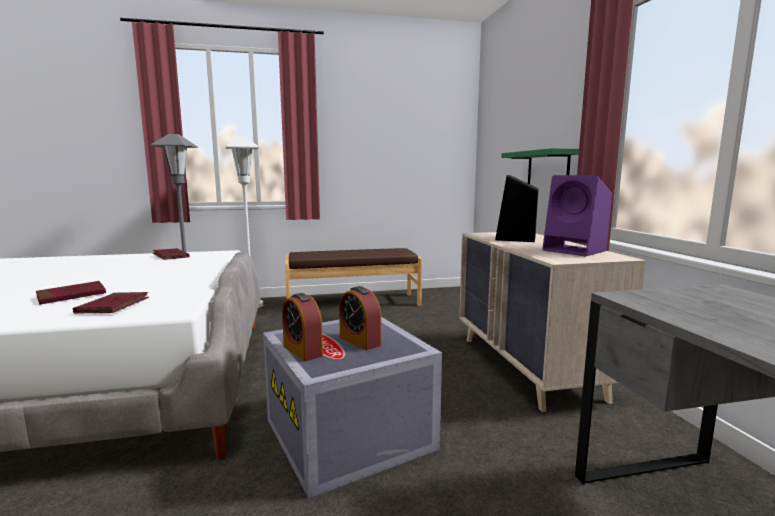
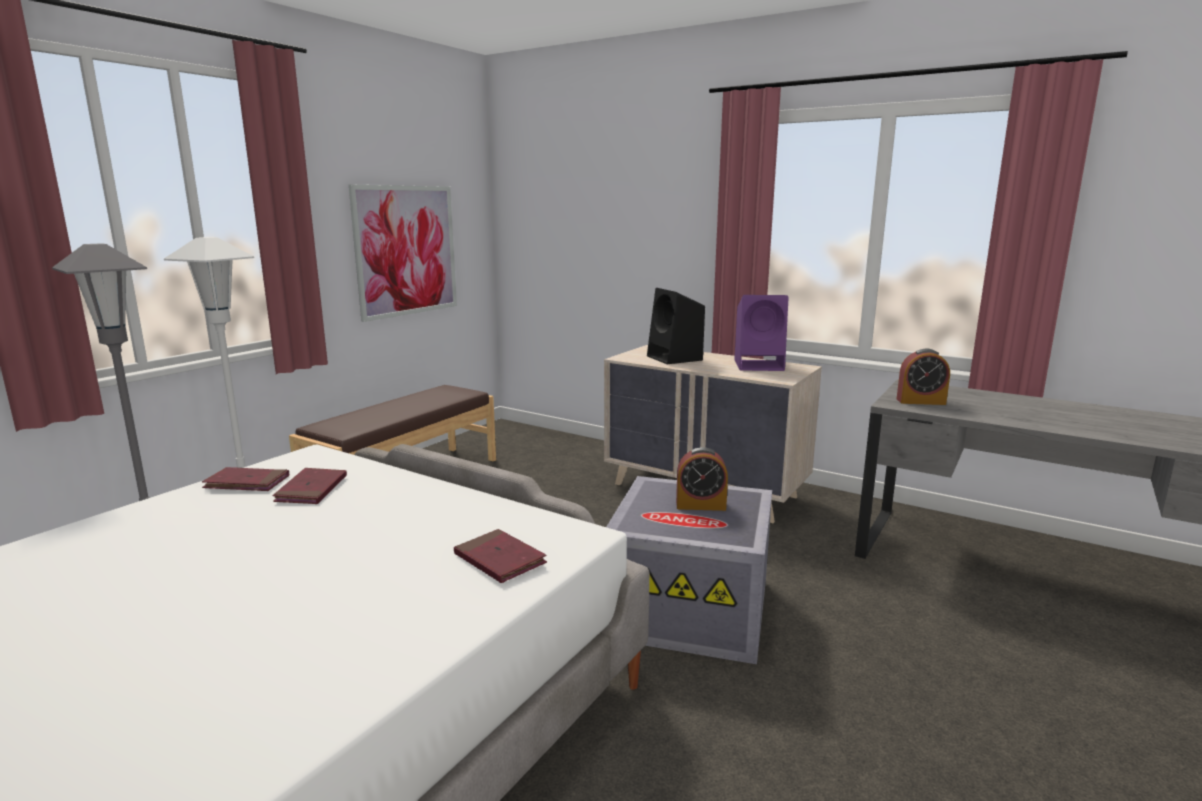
camera: 45 degrees left, 5 degrees up
(71, 296) = (381, 576): red book -> red book (311, 489)
(302, 351) = (686, 532): alarm clock -> alarm clock (920, 401)
(395, 157) = (406, 250): none -> picture
(548, 168) = (651, 270): green shelf -> none

